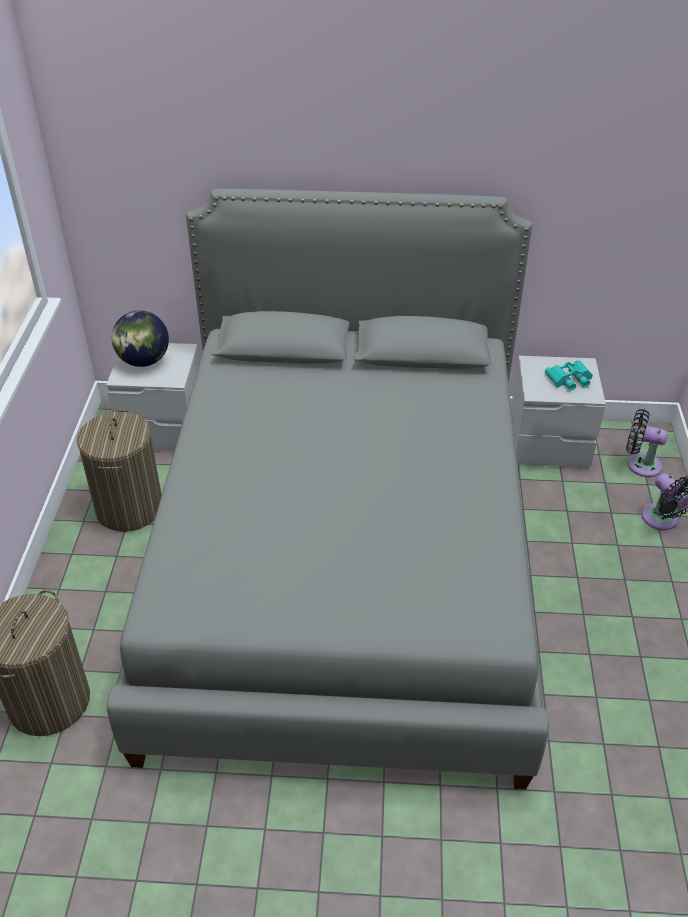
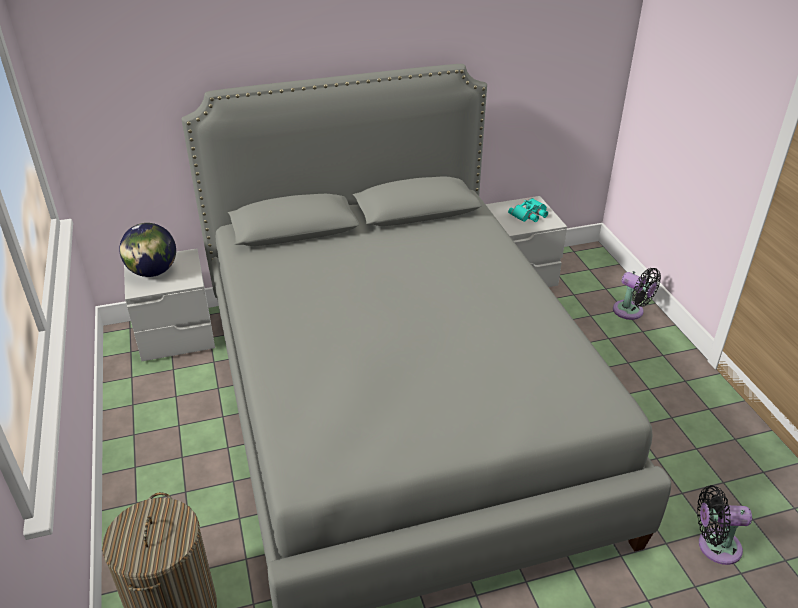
camera: 20 degrees left, 5 degrees down
(129, 508) = (175, 412): laundry basket -> none
(640, 464) = (592, 275): black fan -> black fan (714, 546)

